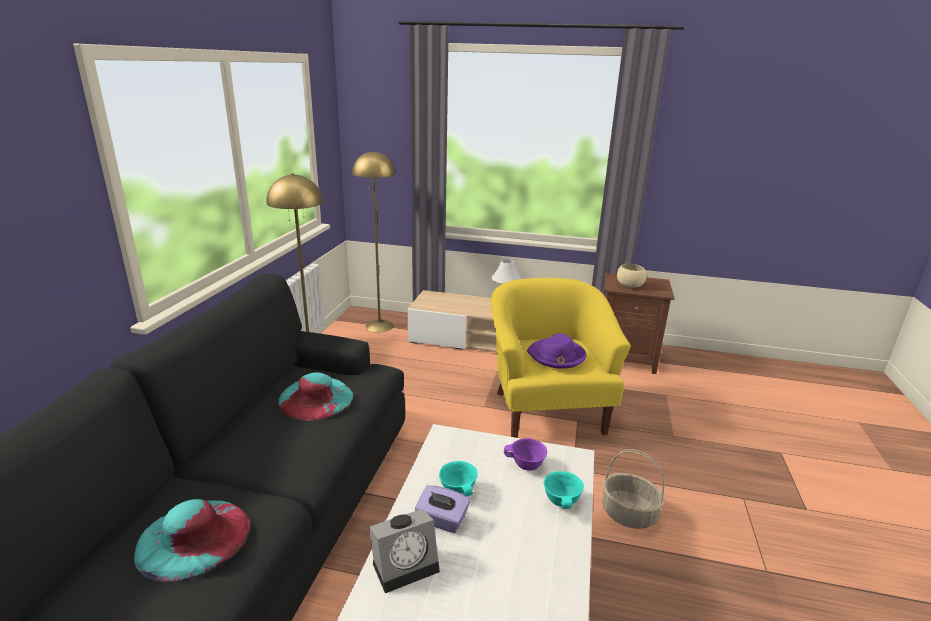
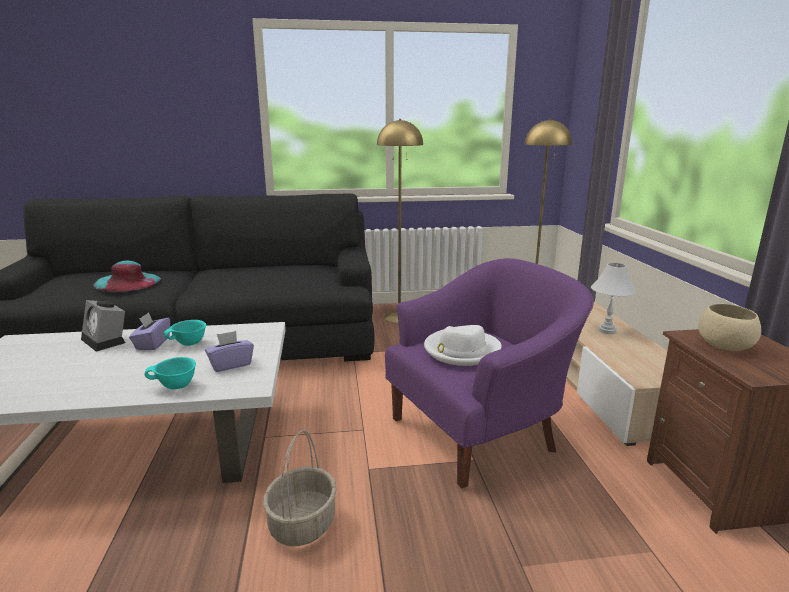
camera: 70 degrees right, 5 degrees down
(315, 398) = (282, 276): turquoise hat -> none
(526, 466) = (230, 364): purple bowl -> purple tissue box
(548, 409) = (479, 433): yellow armchair -> purple armchair
(557, 356) = (461, 350): purple hat -> white hat

